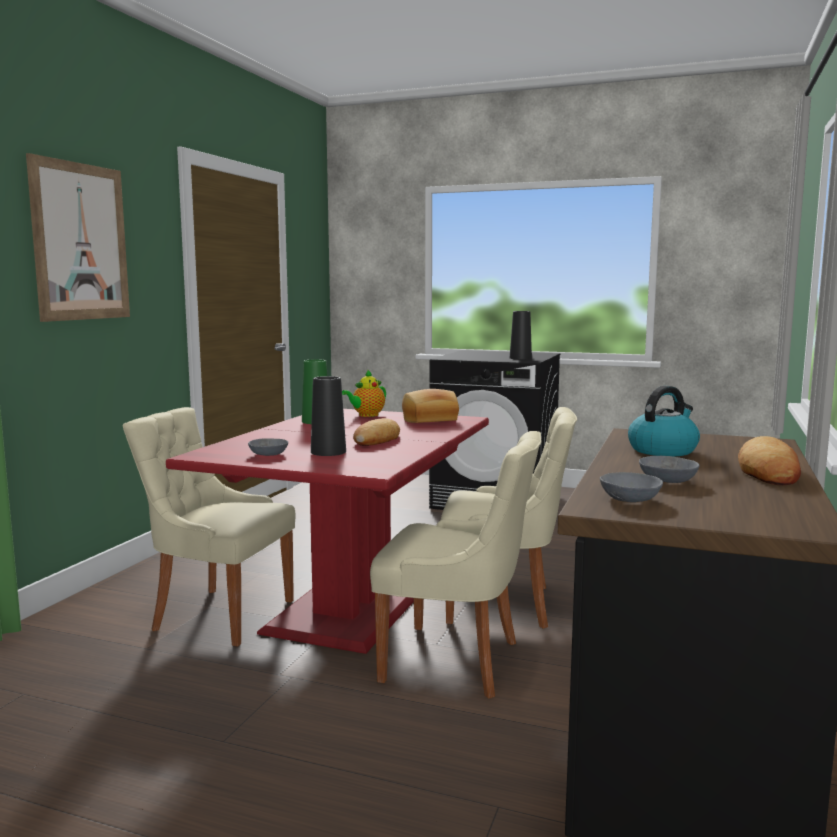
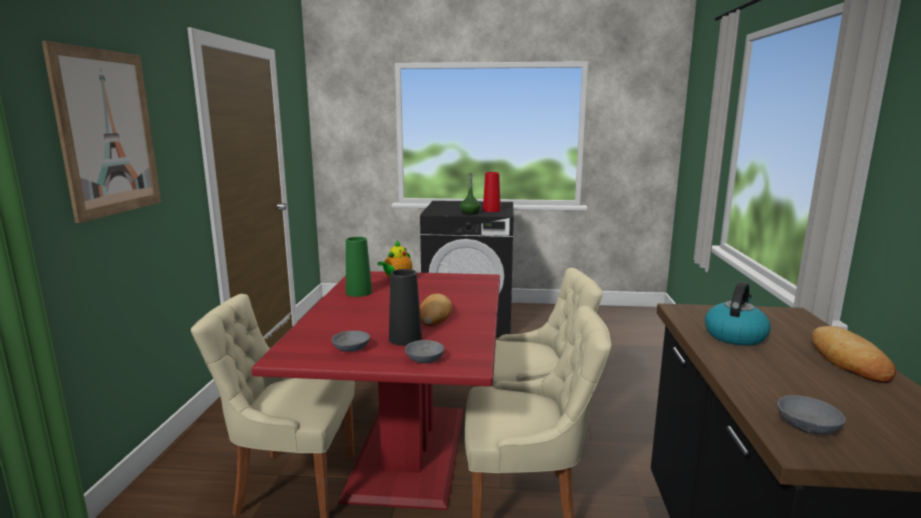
camera: 15 degrees left, 5 degrees up
(430, 420) = (456, 282): bread -> none
(490, 359) = (470, 213): none -> green bottle
(520, 358) = (491, 210): black vase -> red vase
(666, 480) = (795, 386): grey bowl -> grey bowl (423, 359)

